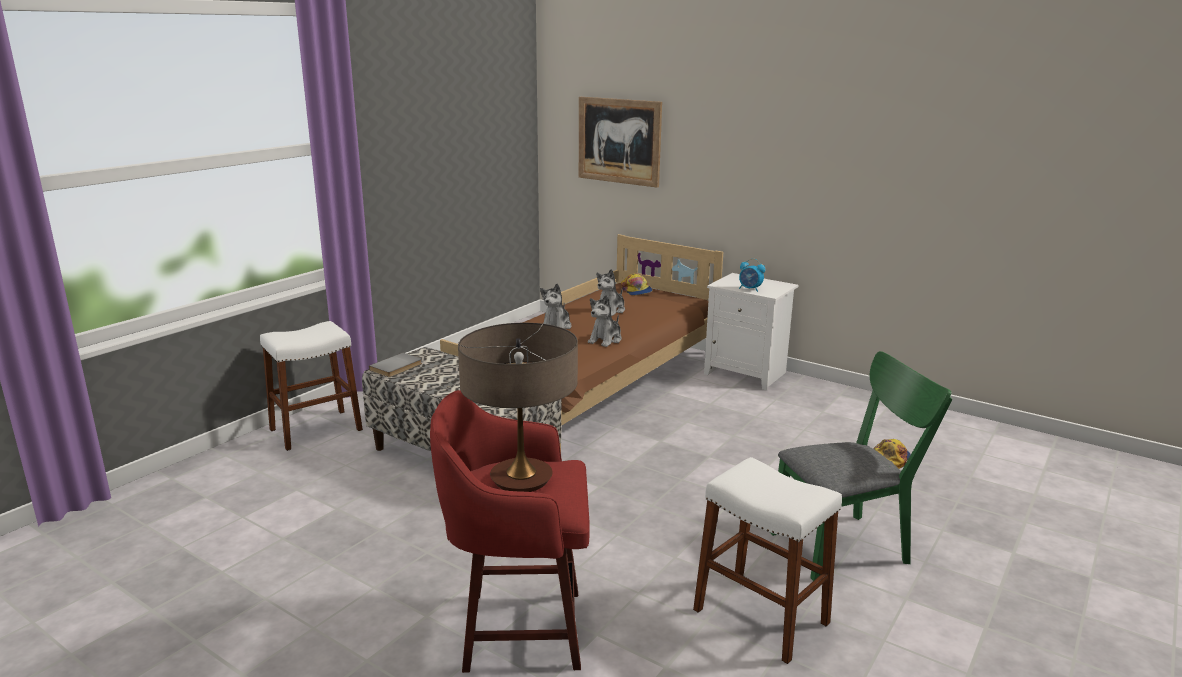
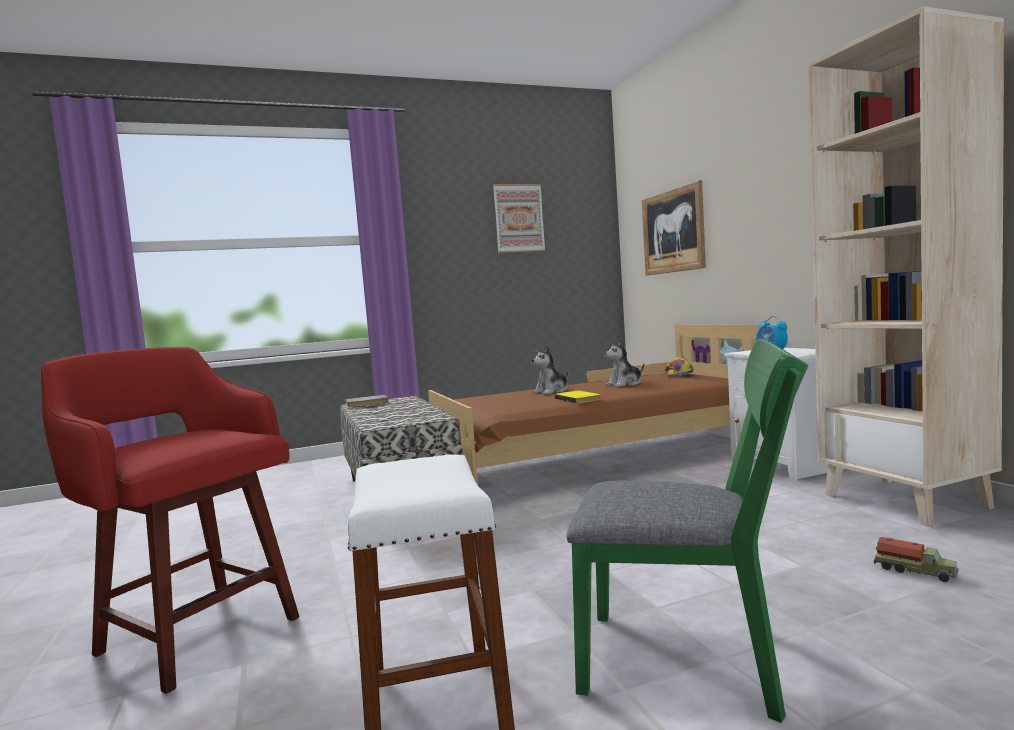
camera: 35 degrees right, 15 degrees down
(316, 430) = (339, 465): white stool -> none
(455, 110) = (519, 218): none -> picture
(521, 479) = (182, 436): table lamp -> none
(605, 340) = (579, 399): plush toy -> yellow book
(845, 400) = (906, 501): none -> beige bookcase
(891, 457) = (915, 571): cap -> toy truck

